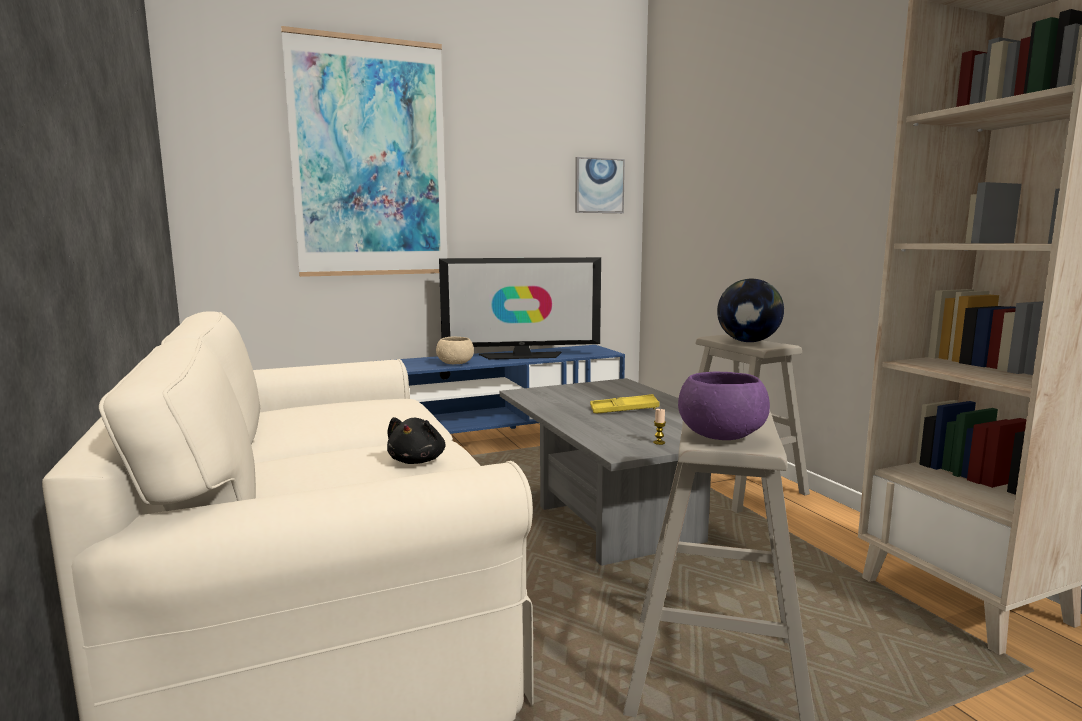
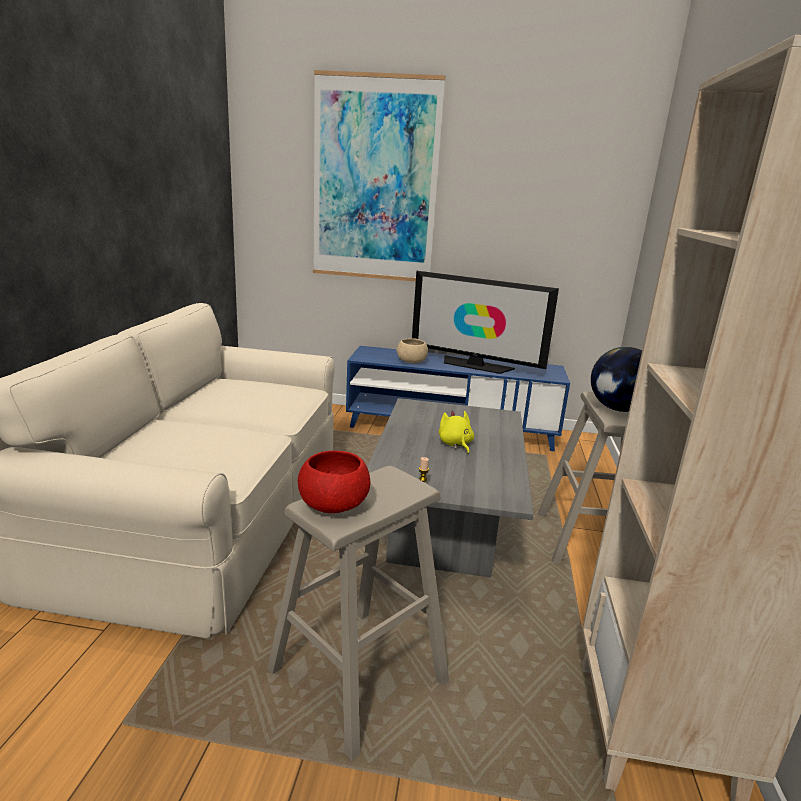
camera: 30 degrees right, 10 degrees up
(418, 461) = (228, 448): black plush toy -> none
(599, 185) = (593, 212): picture -> none
(624, 409) = (455, 444): yellow tray -> yellow plush toy
(721, 435) = (334, 505): purple bowl -> red bowl

